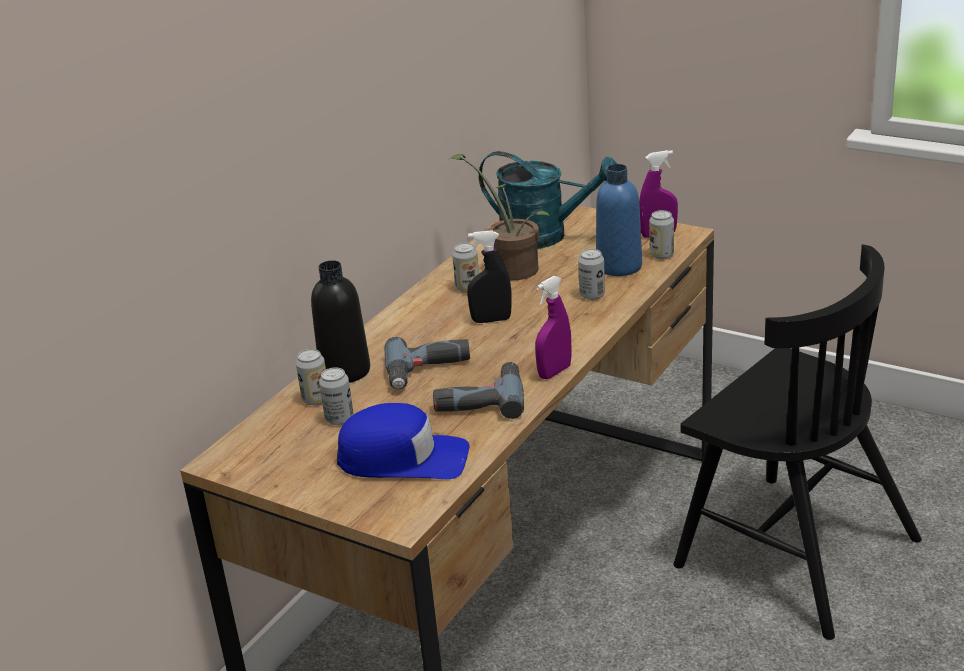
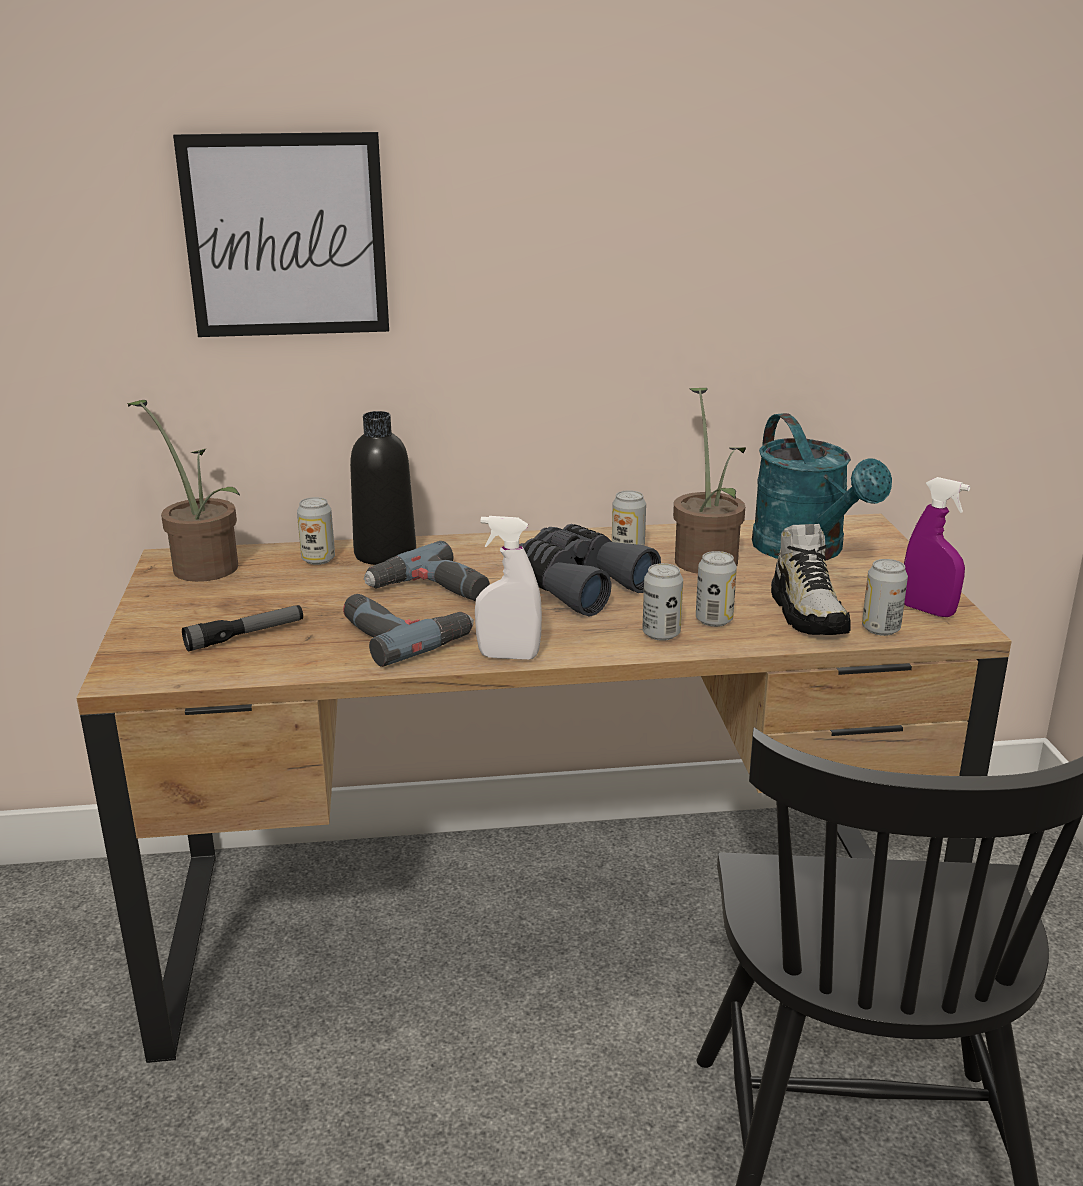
camera: 50 degrees right, 5 degrees down
(222, 154) = (286, 236): none -> picture
(253, 449) = (202, 565): none -> potted plant
(339, 419) = (292, 582): can -> can (661, 634)
(403, 458) = (245, 636): blue cap -> flashlight
(491, 320) = (577, 586): black spray bottle -> grey binoculars
(554, 372) = (508, 656): purple spray bottle -> white spray bottle
(619, 266) = (807, 613): blue bottle -> shoe

